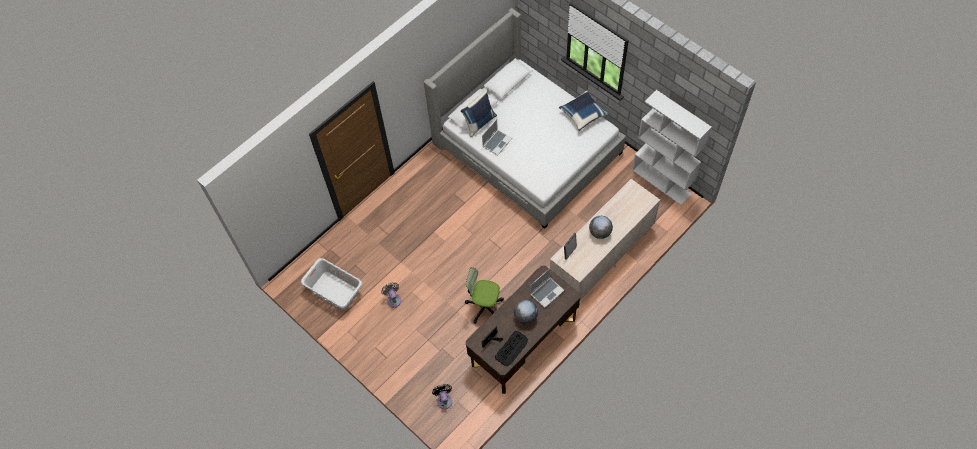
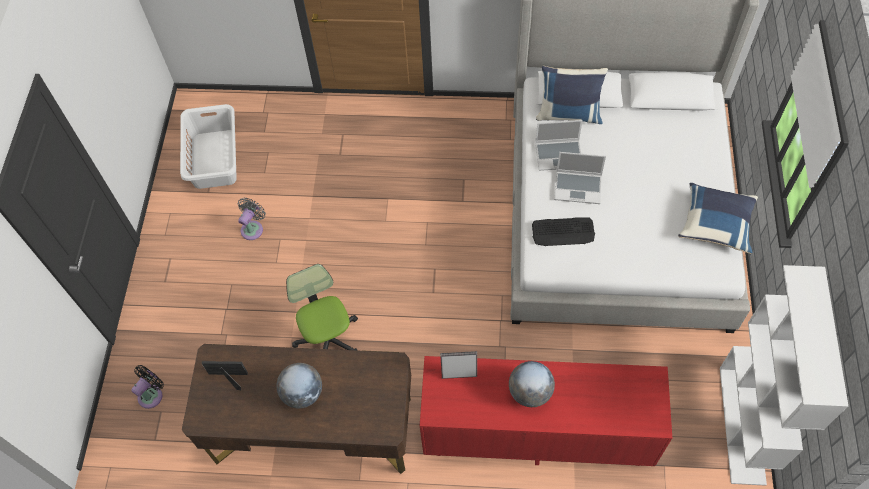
camera: 50 degrees right, 0 degrees up
(511, 348) = (235, 413): keyboard -> keyboard (563, 232)
(546, 292) = (366, 392): laptop -> laptop (578, 187)
(601, 256) = (536, 433): beige dresser -> red dresser

